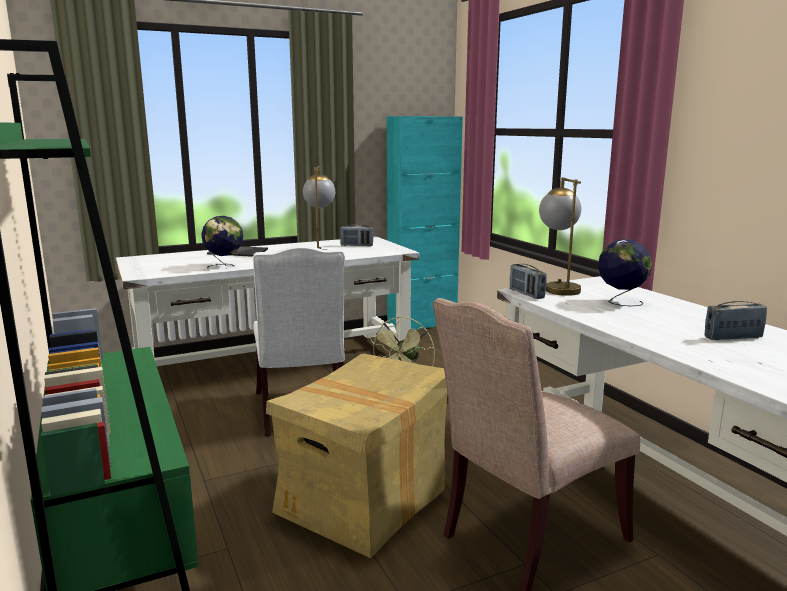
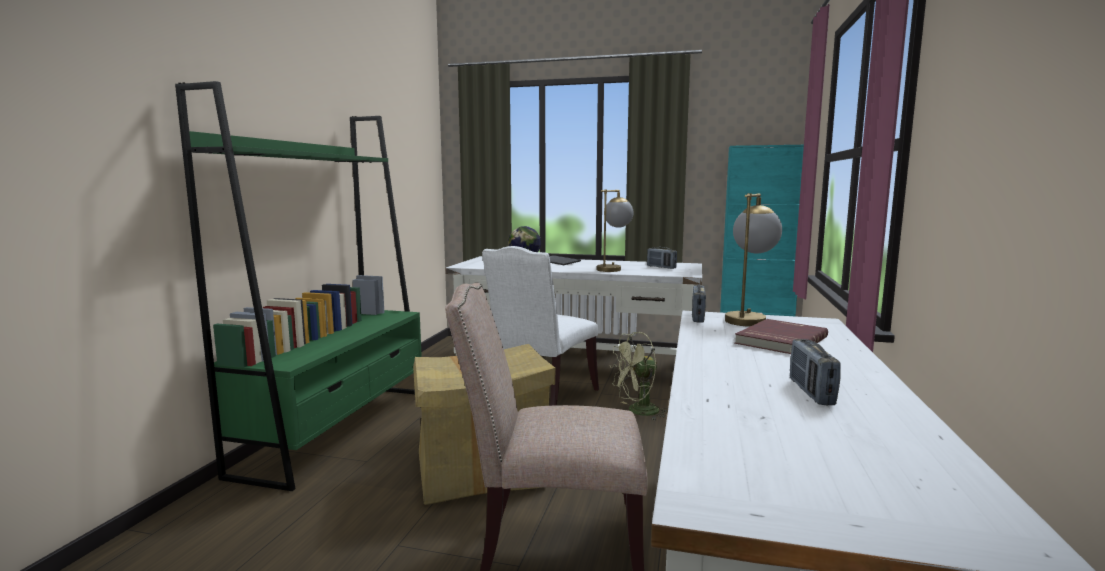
camera: 40 degrees right, 5 degrees down
(620, 302) = (779, 340): globe -> red book
(733, 337) = (811, 392): radio -> radio turned 120 degrees counterclockwise

